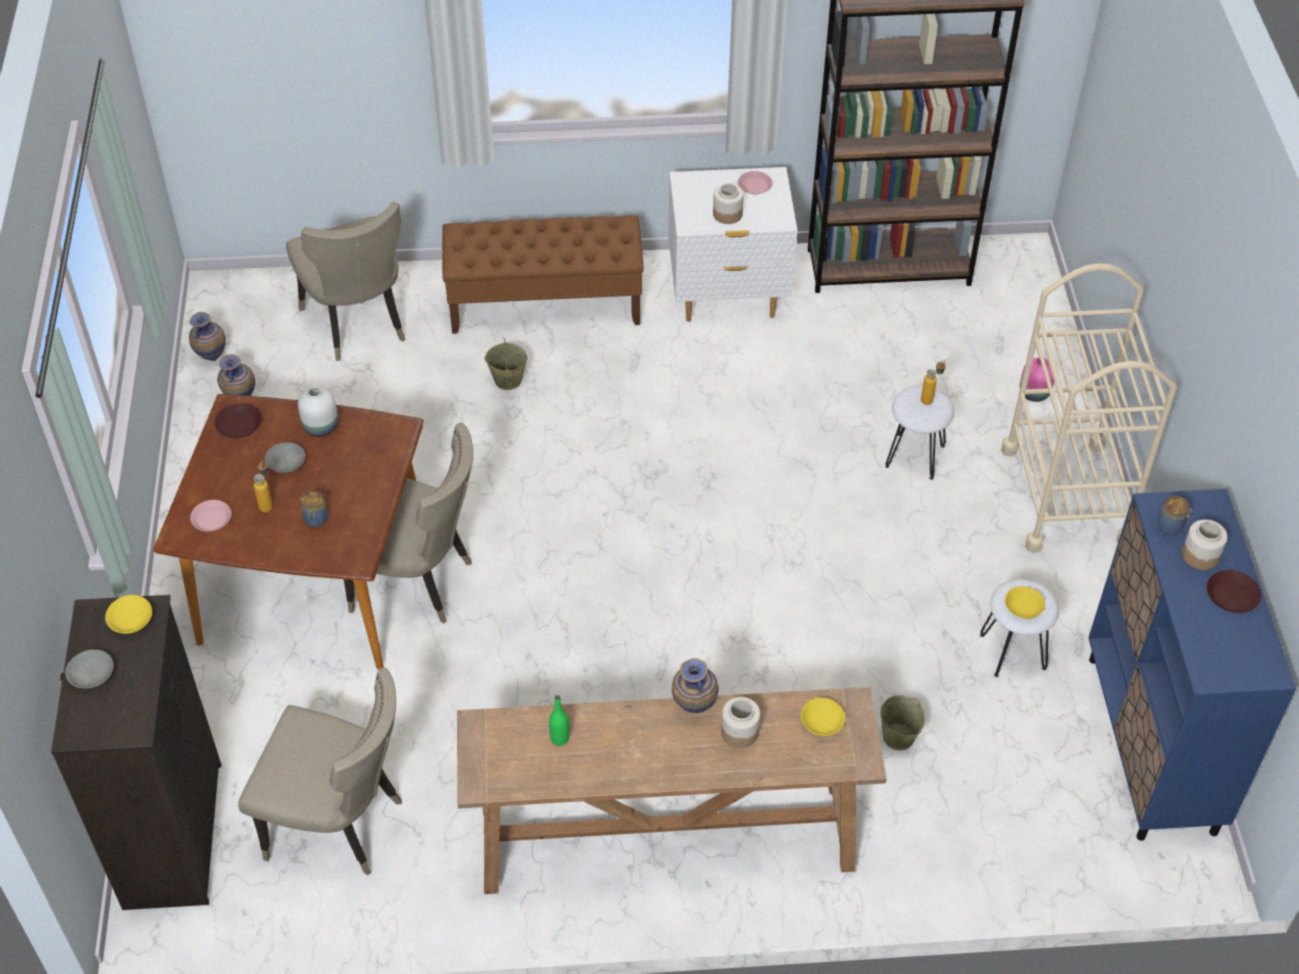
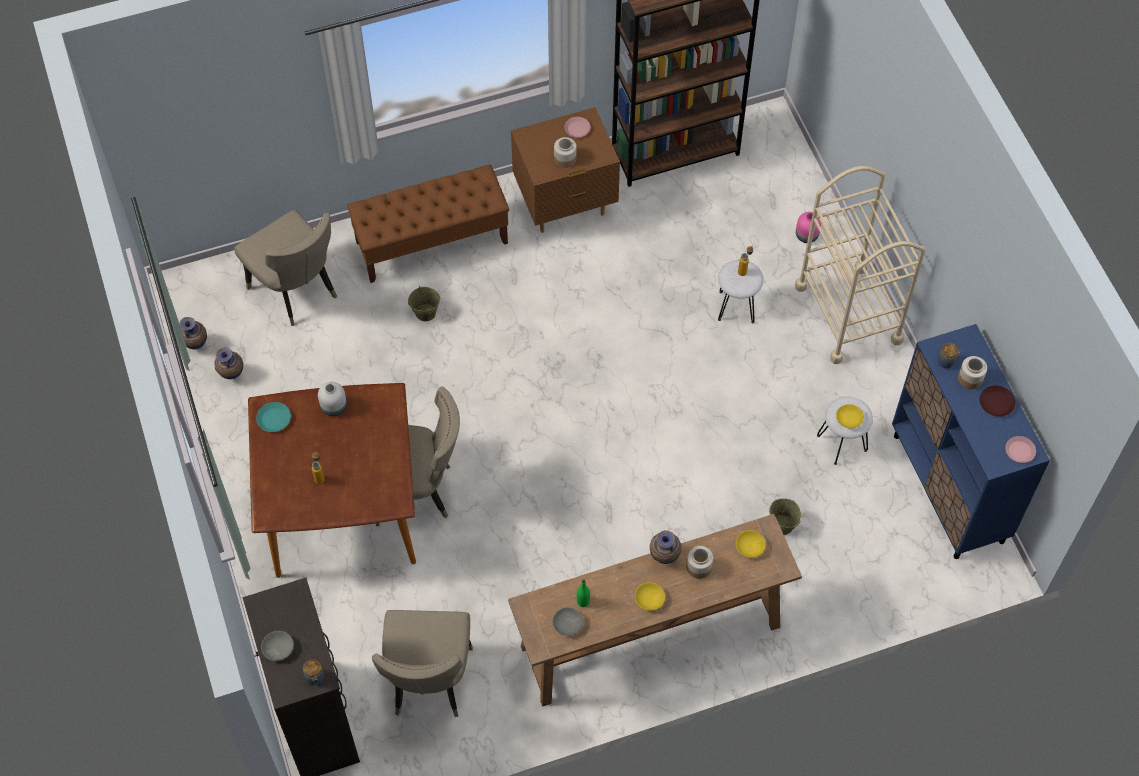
camera: 15 degrees left, 10 degrees up
(131, 621) = (288, 603): yellow bowl -> yellow bowl (649, 599)
(211, 519) = (284, 498): pink plate -> pink plate (1020, 451)
(238, 424) = (273, 419): brown plate -> turquoise plate
(287, 463) = (321, 442): grey bowl -> grey bowl (568, 624)
(315, 520) = (358, 481): jar -> jar (315, 678)
(340, 825) = (428, 684): beige chair -> beige chair turned 90 degrees clockwise
(727, 298) = (565, 205): white nightstand -> brown nightstand

